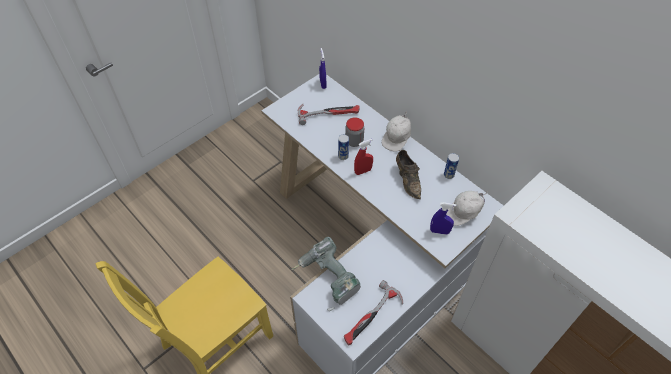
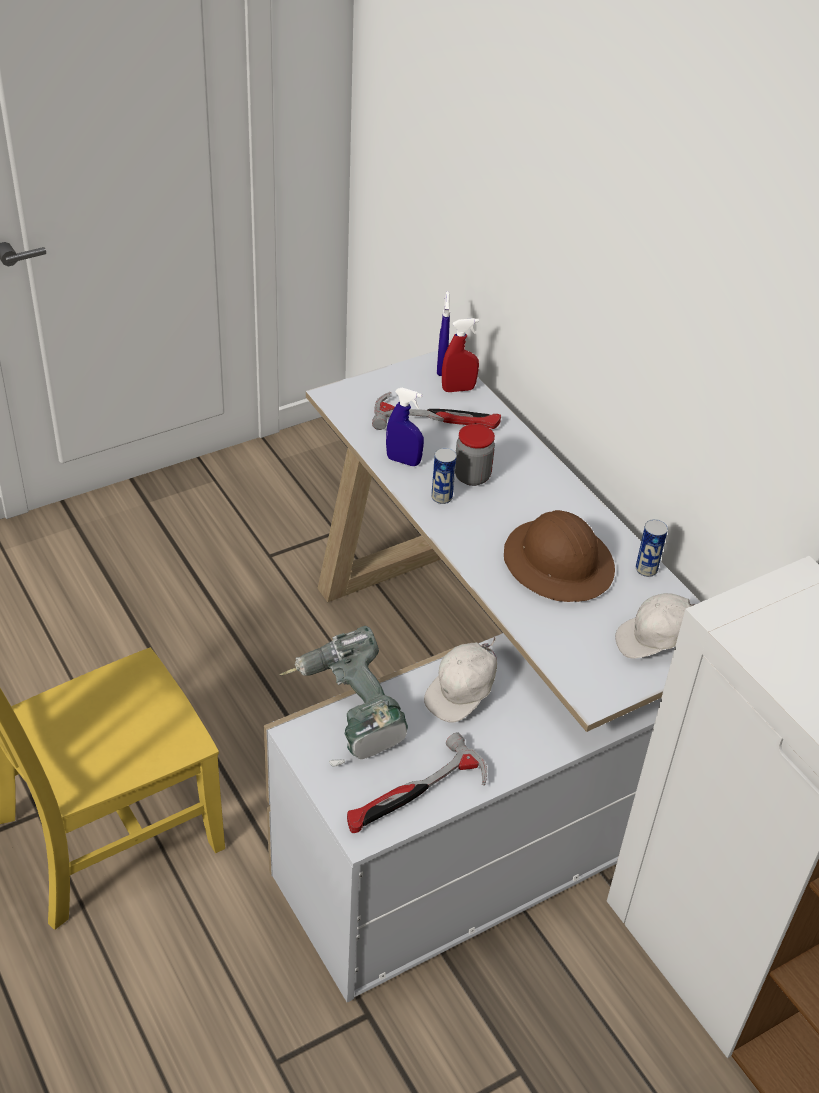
camera: 10 degrees right, 10 degrees down
(363, 171) = (473, 530): red spray bottle -> red spray bottle (458, 389)
(397, 139) = (560, 488): white cap -> white cap (462, 695)
(408, 180) = (558, 563): brown shoe -> brown hard hat
(439, 231) = (595, 663): blue spray bottle -> blue spray bottle (403, 461)

